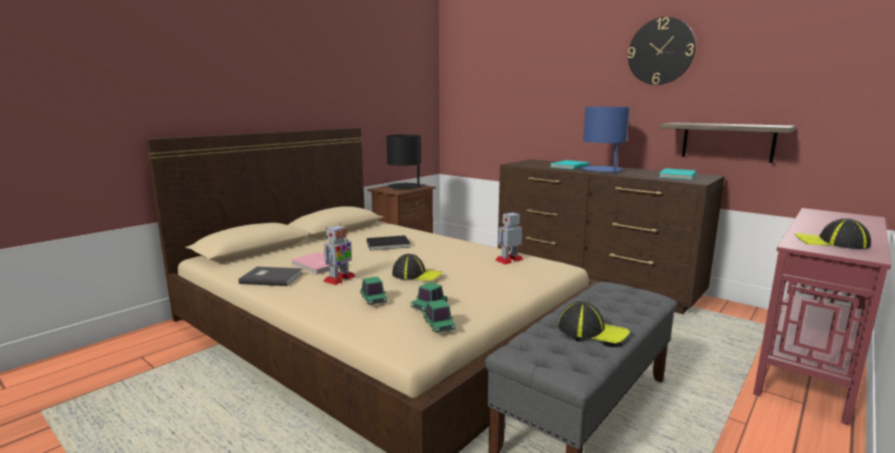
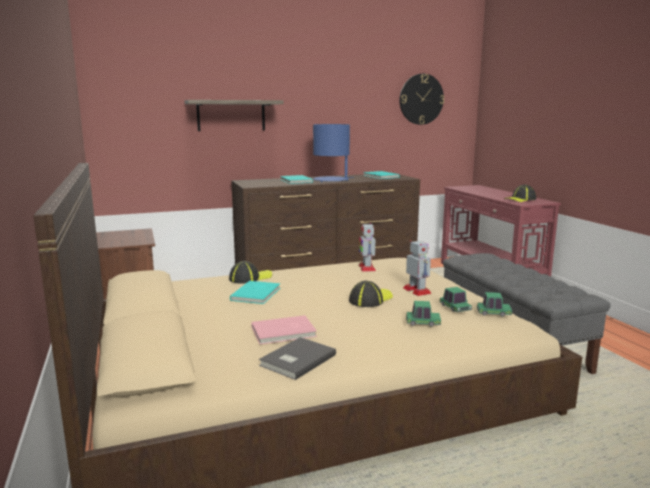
camera: 60 degrees left, 0 degrees up
(339, 279) = (345, 328): toy robot -> toy robot (417, 291)
(389, 245) = (257, 294): black book -> turquoise book
(405, 187) = (125, 236): black table lamp -> none
(592, 330) = (534, 278): cap -> cap (250, 278)
(660, 51) = (342, 78): wall clock -> wall clock (421, 99)
(727, 141) = (391, 148): shelf -> shelf (231, 115)

